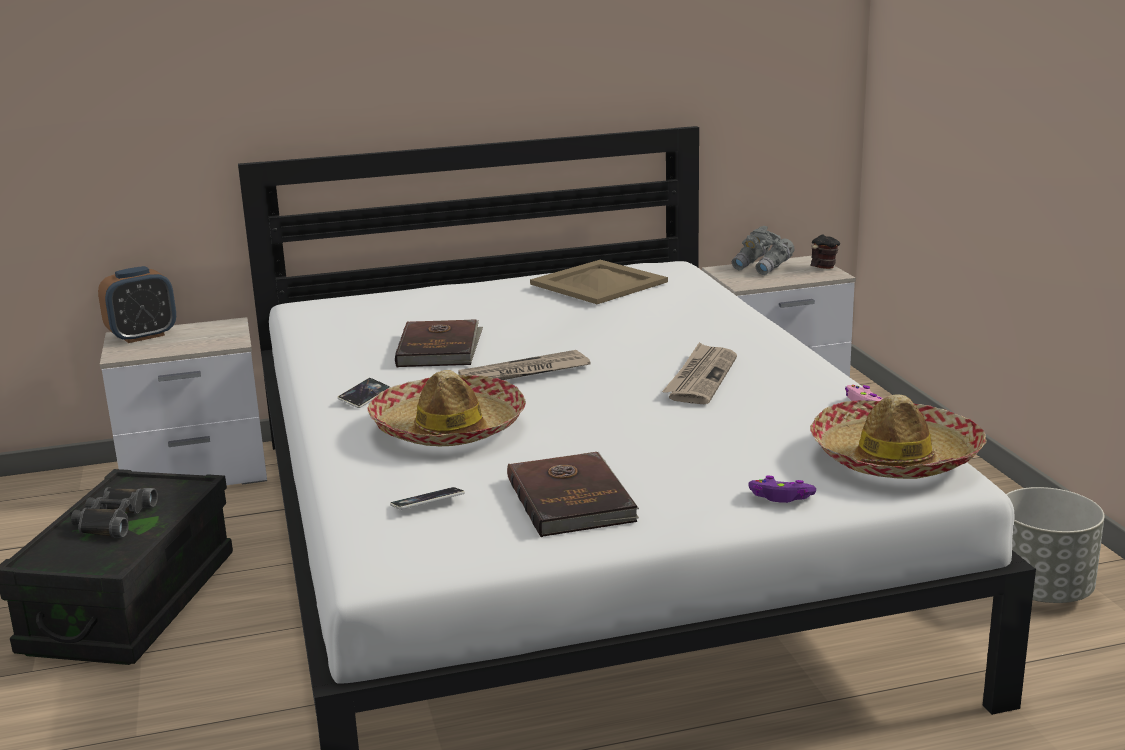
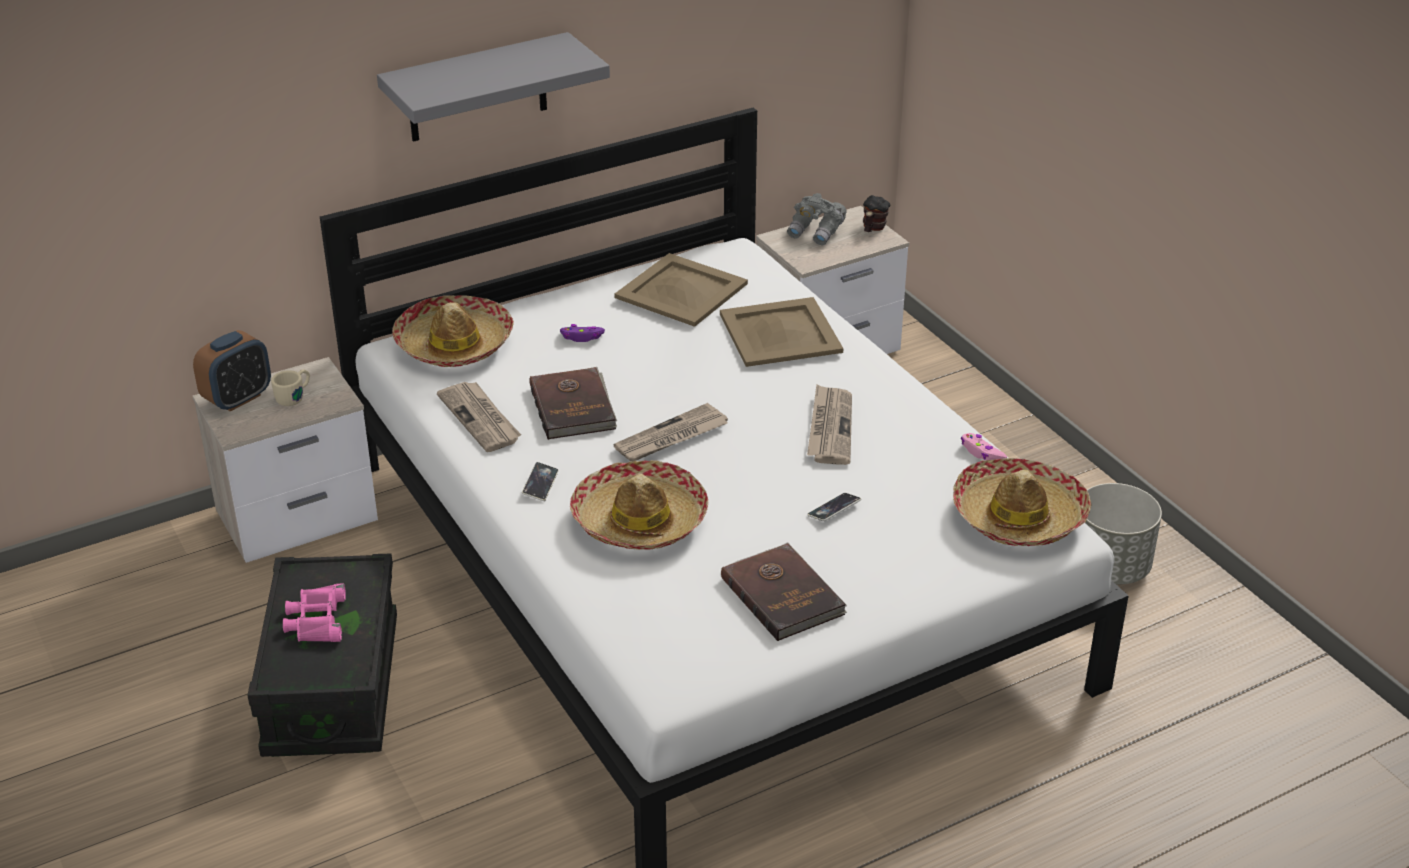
camera: 15 degrees left, 15 degrees up
(113, 520) = (316, 620): black binoculars -> pink binoculars
(194, 337) = (295, 396): none -> beige mug
(342, 351) = (481, 419): none -> newspaper
(357, 305) = (454, 344): none -> hat
(407, 61) = (477, 88): none -> grey shelf
(427, 503) = (669, 614): phone -> phone (834, 510)
(682, 312) = (779, 333): none -> beige tray
(781, 497) = (945, 573): purple game controller -> purple game controller (582, 337)

